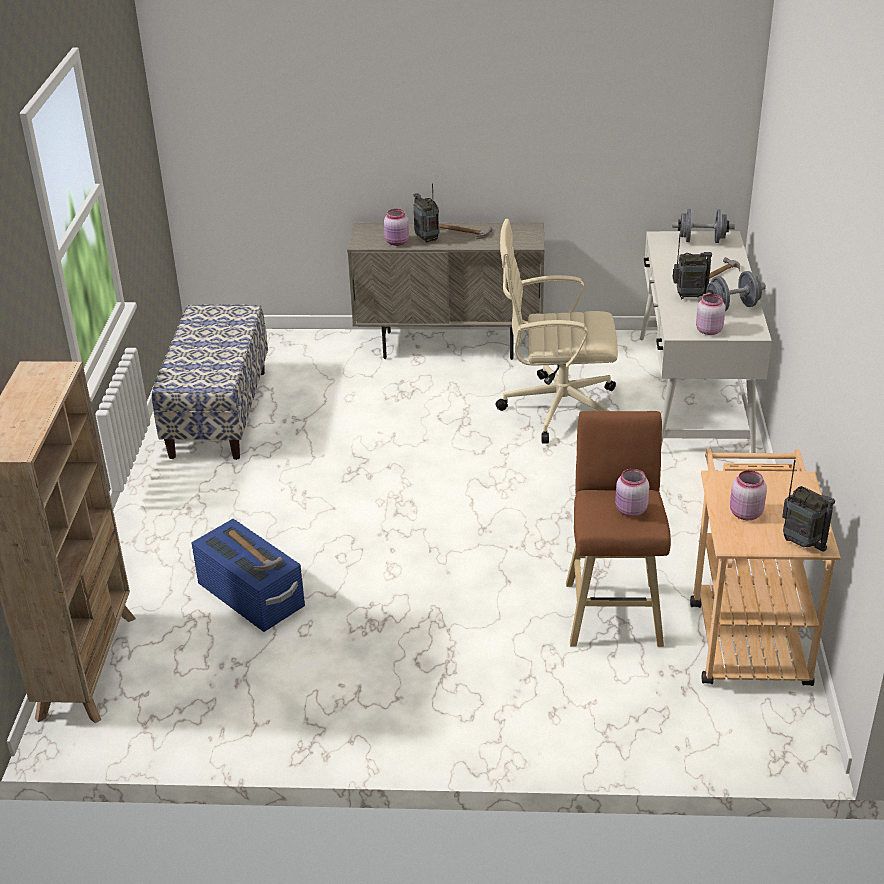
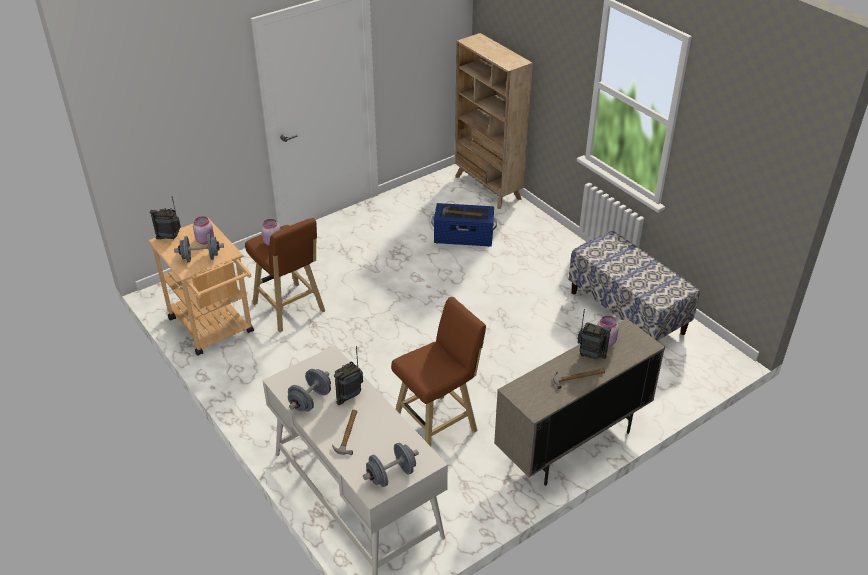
camera: 140 degrees right, 5 degrees up
(557, 408) = (438, 425): beige office chair -> brown stool
(708, 330) = (312, 368): pink jar -> none
(768, 488) = (201, 258): none -> grey dumbbell

